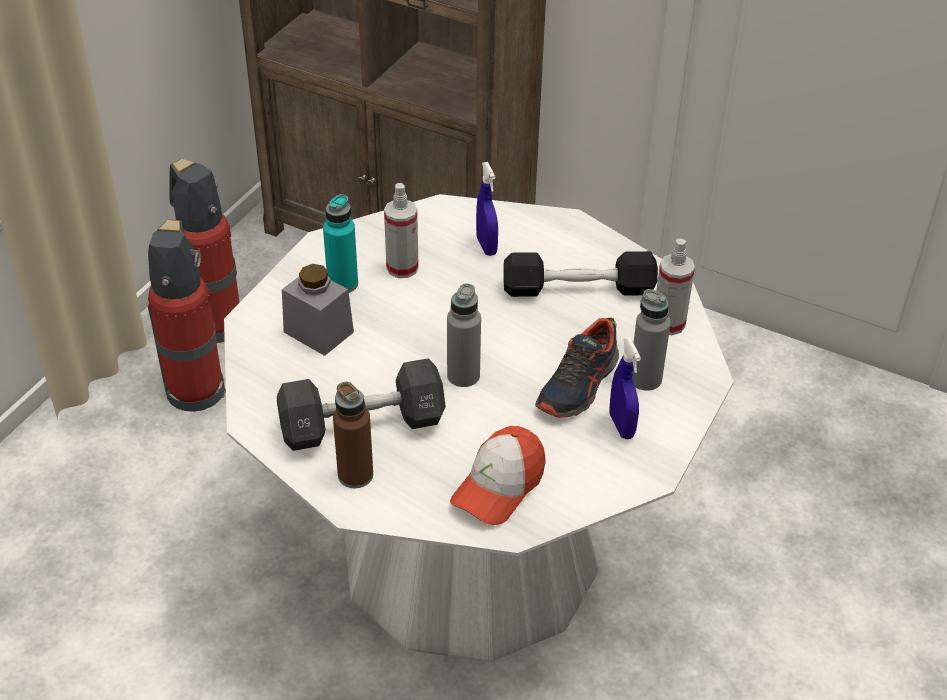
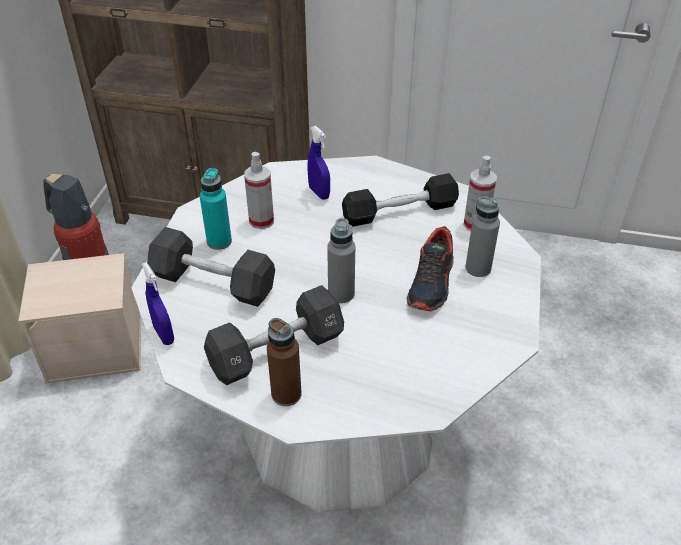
camera: 15 degrees left, 0 degrees up
(196, 389) = (96, 347): fire extinguisher -> beige storage box
(318, 332) = (213, 283): grey jar -> black dumbbell
(499, 486) = (405, 377): cap -> none
(621, 426) = (477, 307): blue spray bottle -> blue spray bottle (164, 334)

